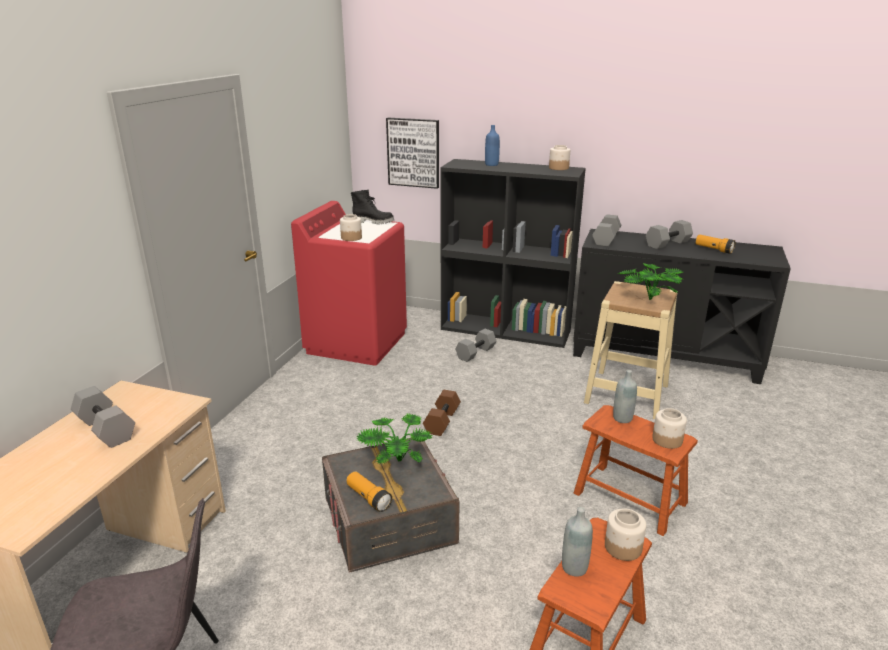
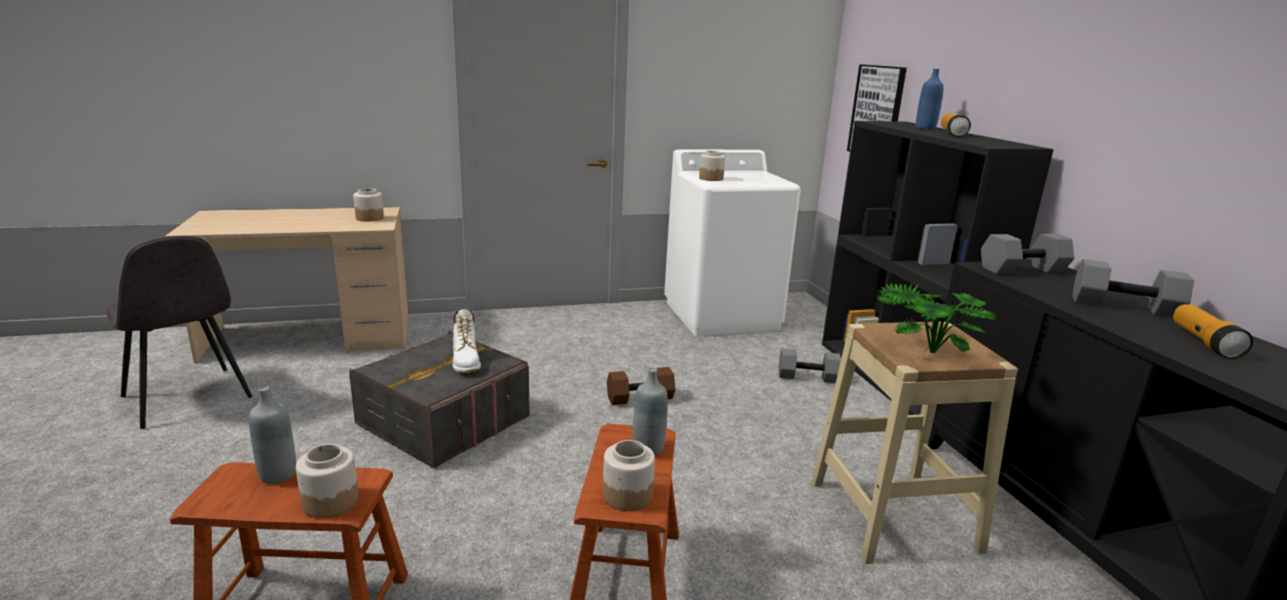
camera: 55 degrees right, 5 degrees down
(104, 429) = (325, 218): grey dumbbell -> none
(357, 342) = (722, 315): red washing machine -> white washing machine
(368, 498) = (398, 366): flashlight -> flashlight (952, 134)
(373, 222) = (772, 178): black boot -> none
(394, 463) = (466, 362): potted plant -> white boot
(558, 168) = (1004, 142): jar -> jar (369, 218)

